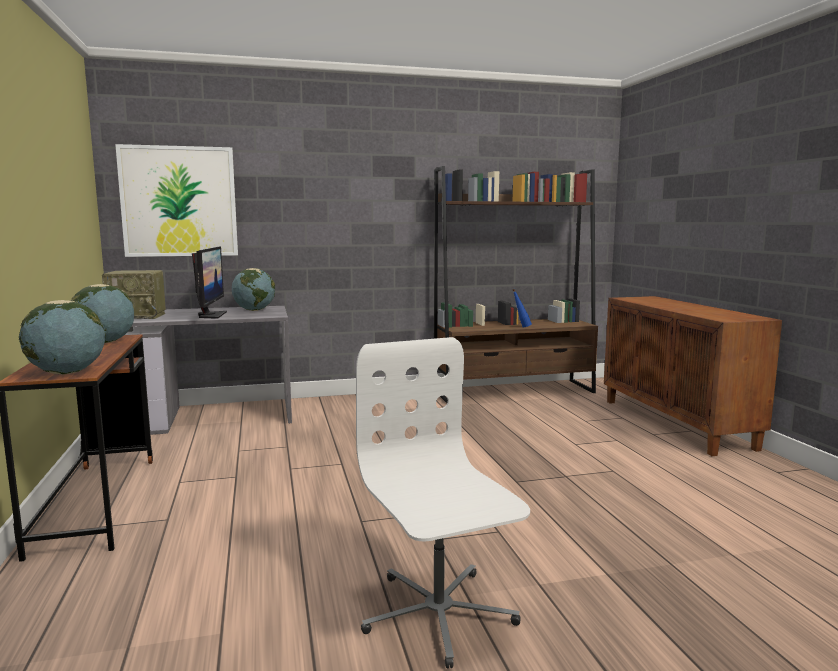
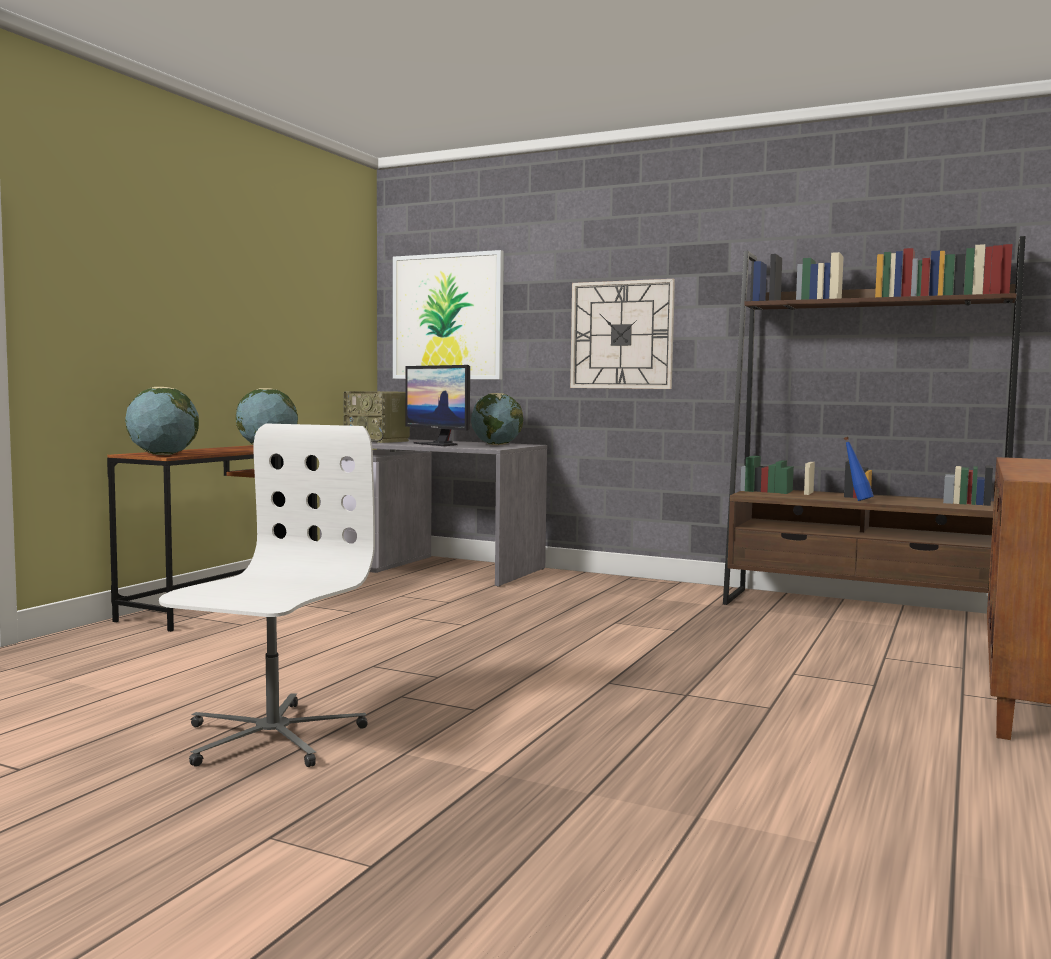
camera: 40 degrees right, 5 degrees down
(211, 315) = (438, 444): monitor -> monitor turned 105 degrees clockwise
(340, 220) = (621, 335): none -> wall clock

